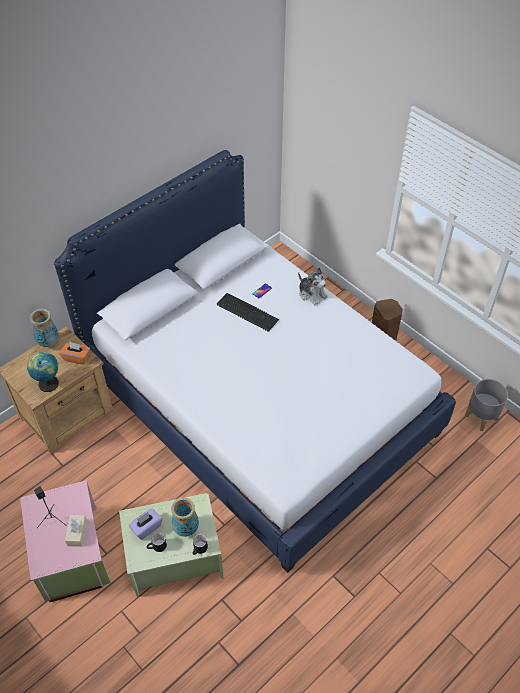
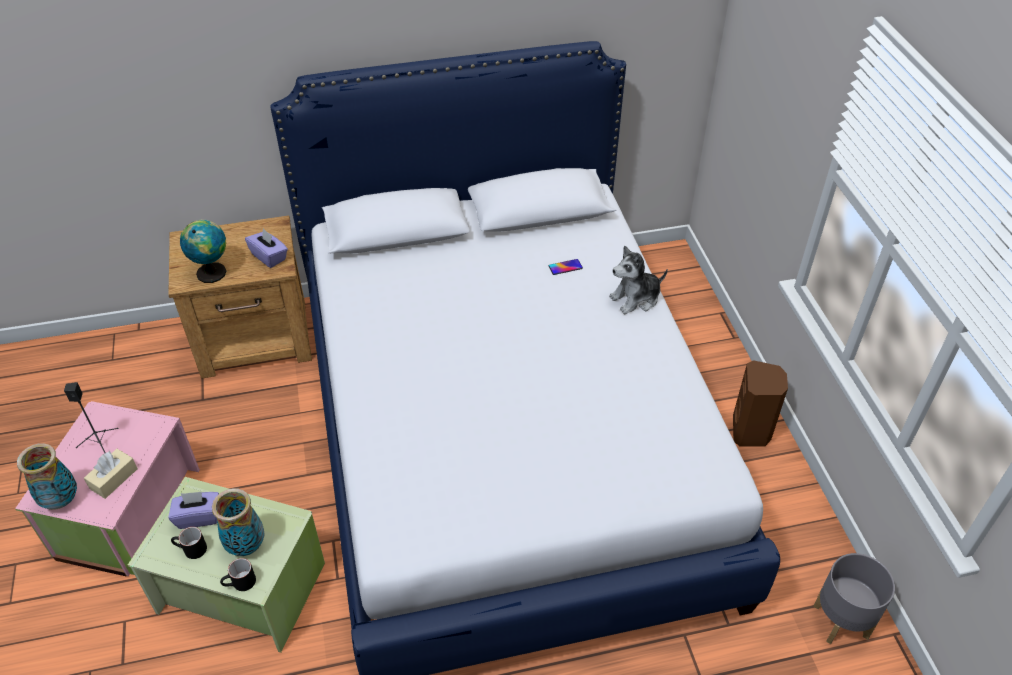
camera: 30 degrees right, 5 degrees down
(49, 342) = (252, 226): vase -> vase (61, 501)
(77, 357) = (269, 257): orange tissue box -> purple tissue box
(247, 311) = (524, 284): keyboard -> none
(312, 294) = (636, 298): plush toy -> plush toy turned 75 degrees clockwise

